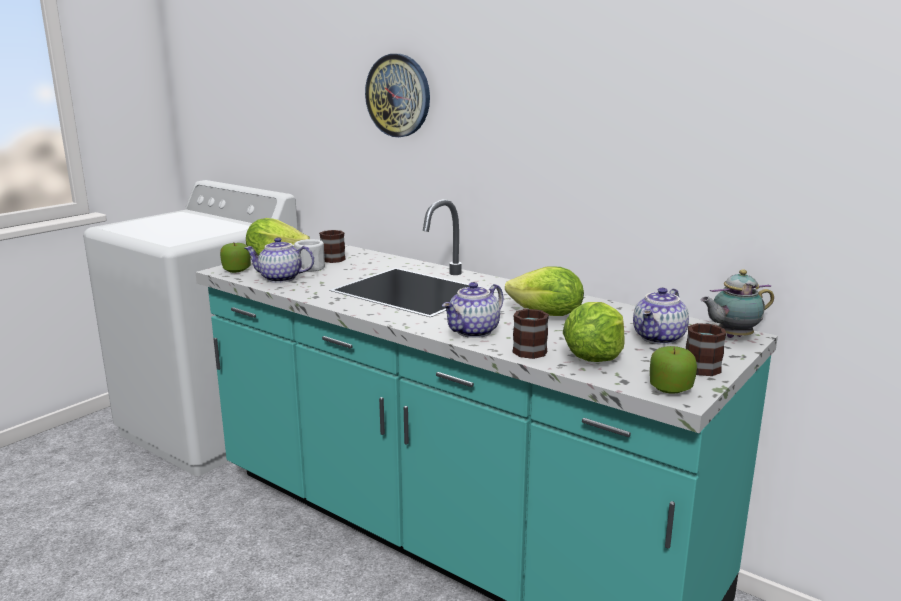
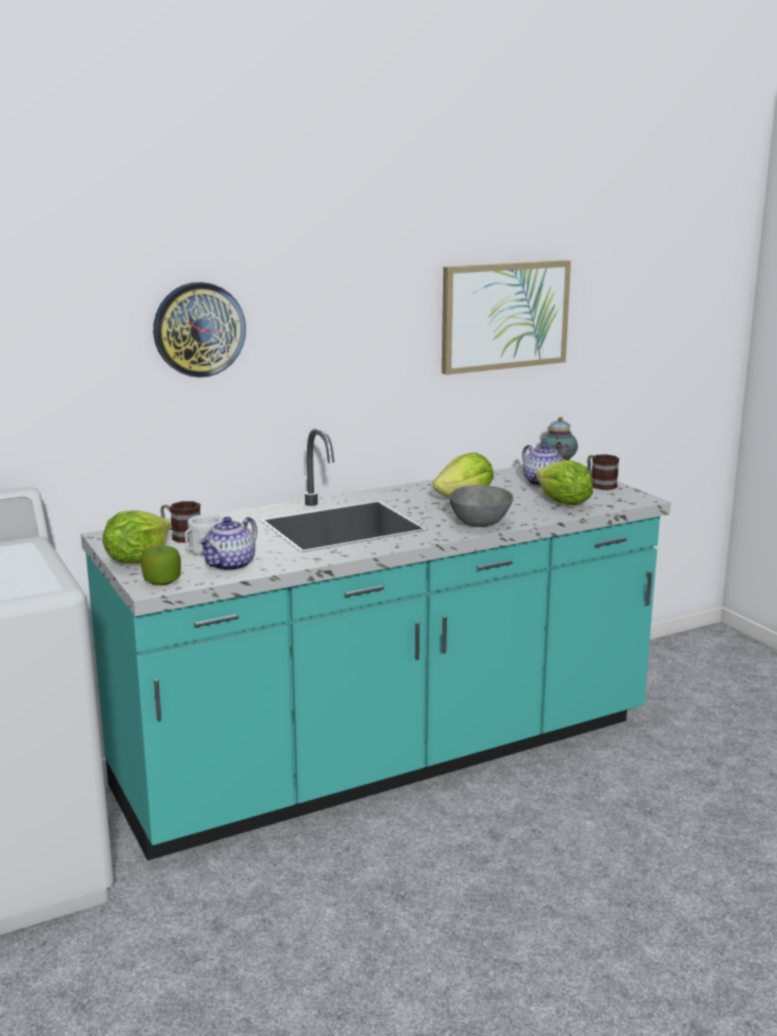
camera: 65 degrees left, 0 degrees up
(474, 332) = (480, 523): teapot -> grey bowl
(528, 348) = (531, 515): mug -> none
(670, 388) = (629, 499): apple -> none
(707, 123) = (504, 315): none -> picture

